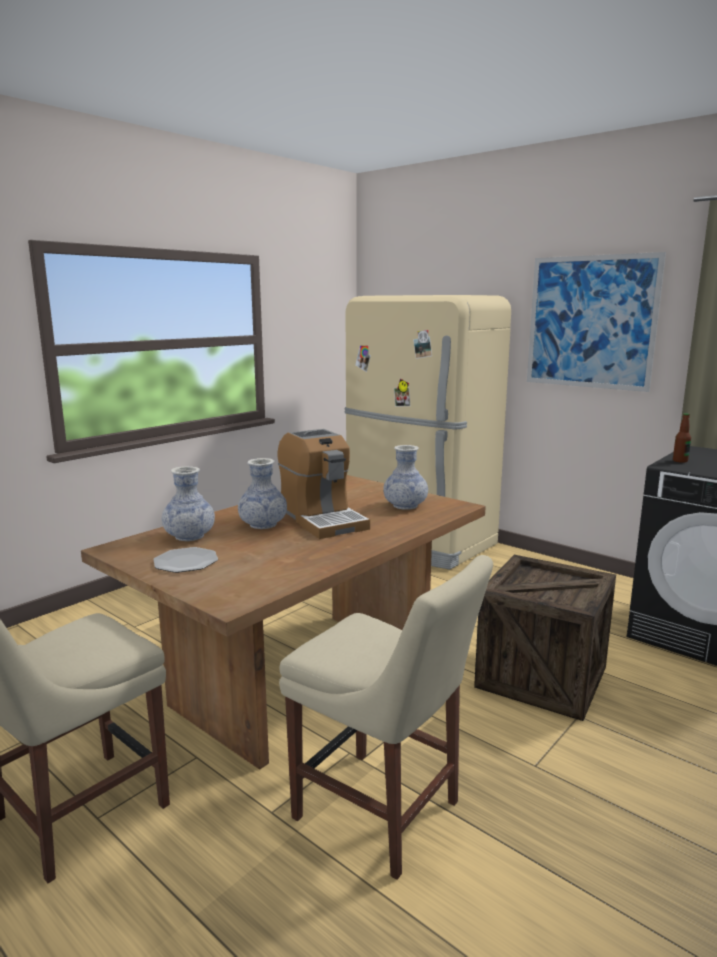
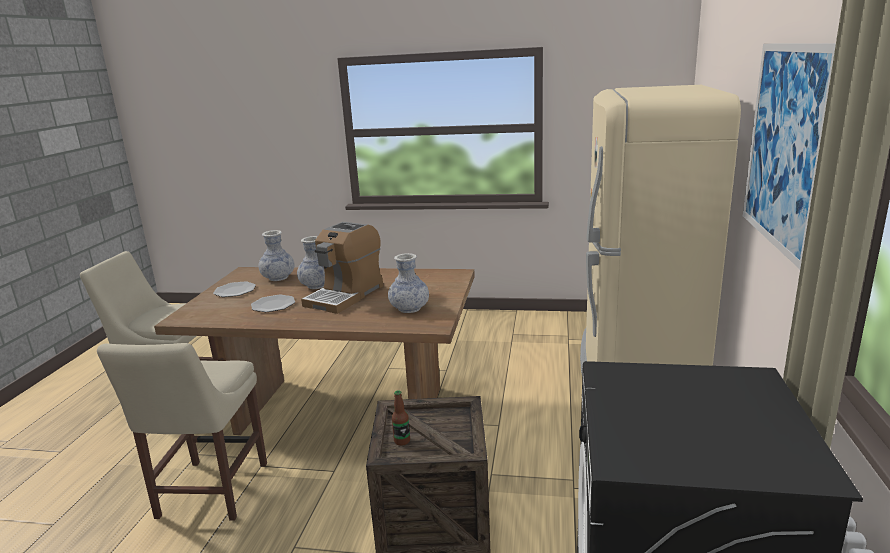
camera: 60 degrees right, 5 degrees up
(286, 550) = (273, 305): none -> plate
(680, 461) = (649, 375): bottle -> bottle (402, 441)

